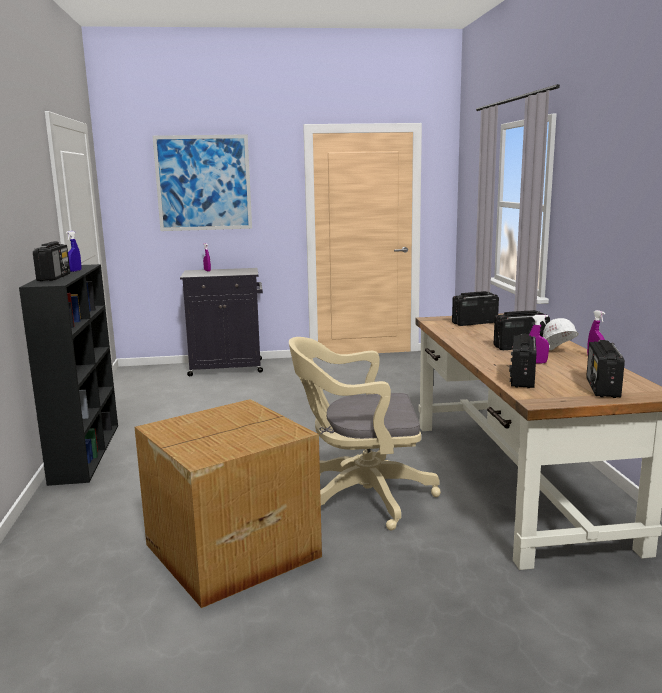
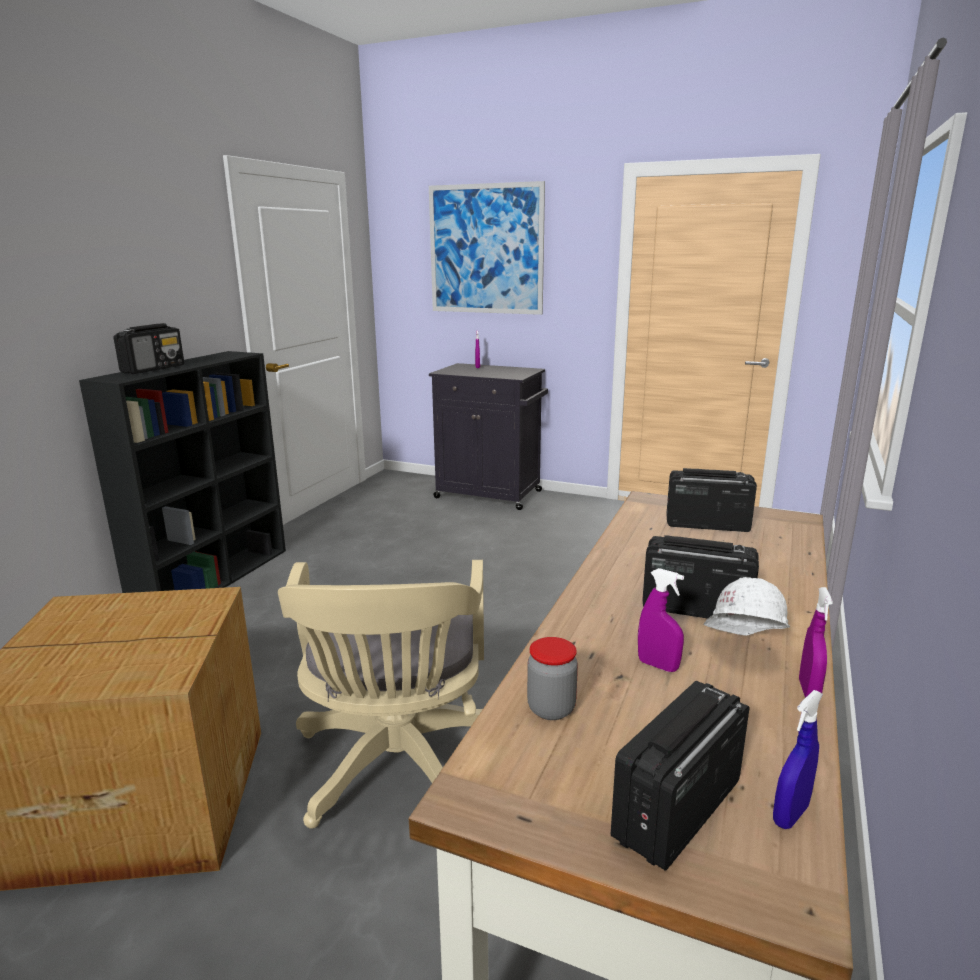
camera: 30 degrees right, 5 degrees up
(75, 271) = (205, 361): blue spray bottle -> blue spray bottle (790, 815)
(359, 496) = (397, 770): beige office chair -> beige office chair turned 120 degrees counterclockwise
(522, 379) = (551, 708): radio -> jar

